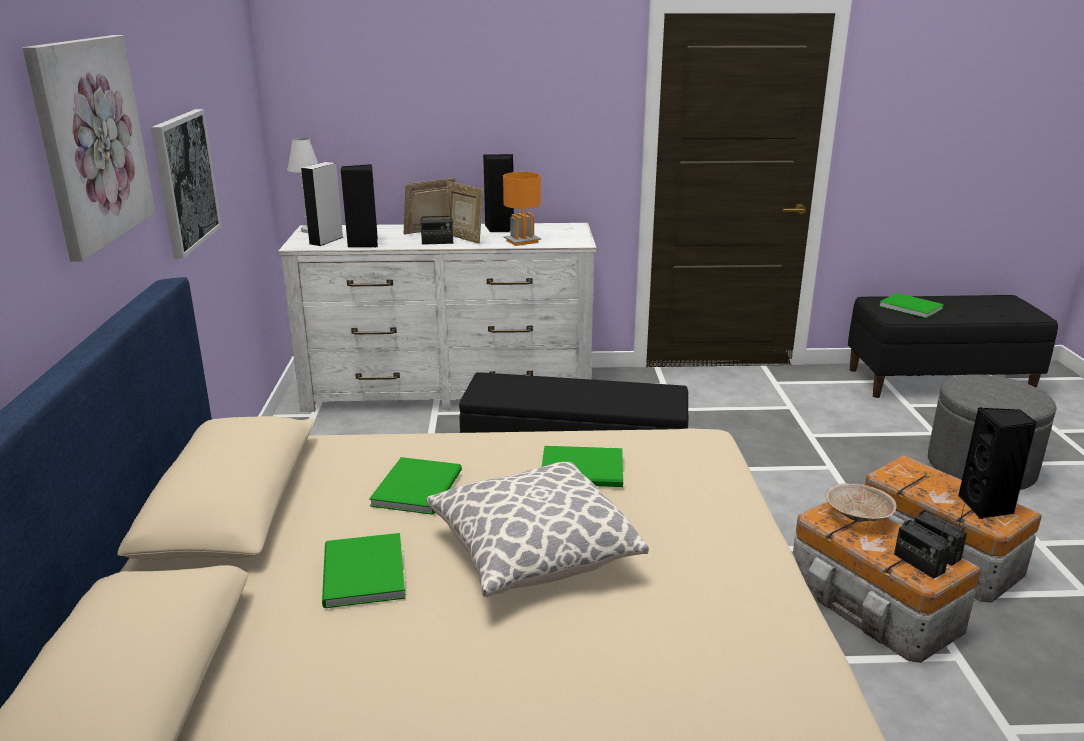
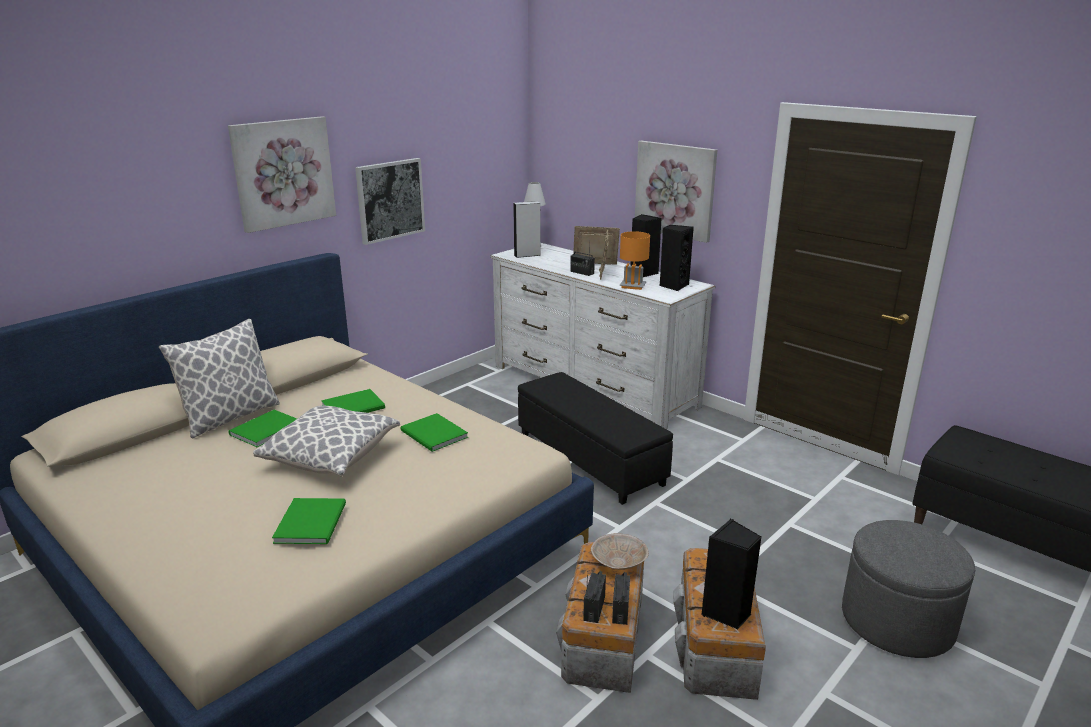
camera: 45 degrees right, 0 degrees up
(261, 588) = (230, 417): none -> pillow
(363, 243) = (541, 262): black speaker -> black speaker (673, 286)
(519, 118) = (675, 190): none -> picture
(910, 306) = (990, 451): green book -> green book (313, 521)

